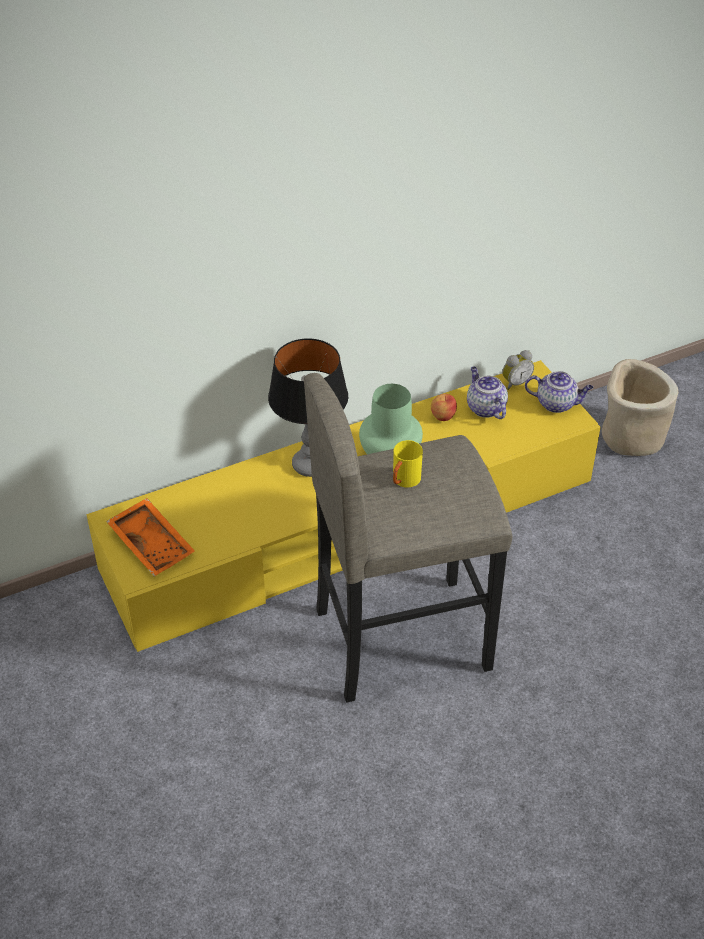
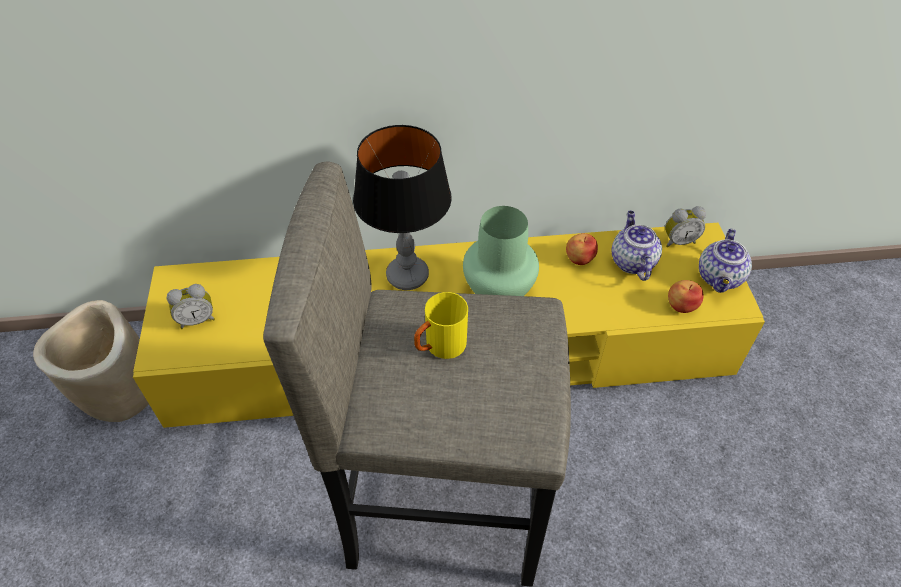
camera: 20 degrees right, 5 degrees up
(153, 544) = (197, 319): orange tray -> alarm clock
(535, 431) = (681, 305): none -> apple
(557, 403) = (720, 278): teapot -> teapot turned 75 degrees clockwise
(630, 436) = (801, 333): beige planter -> beige planter (119, 389)

